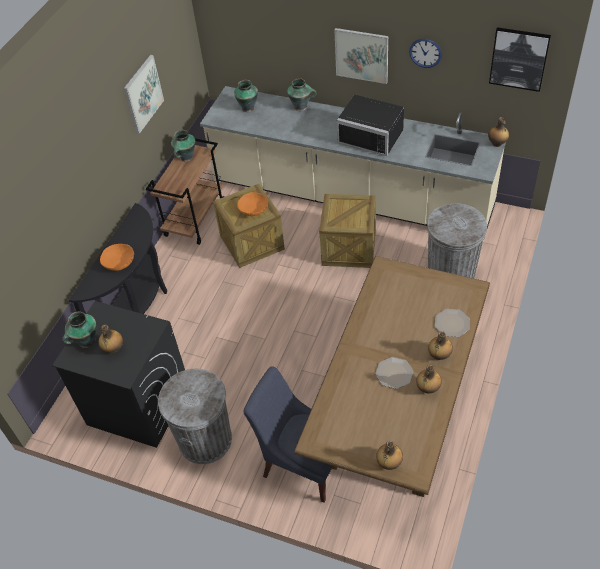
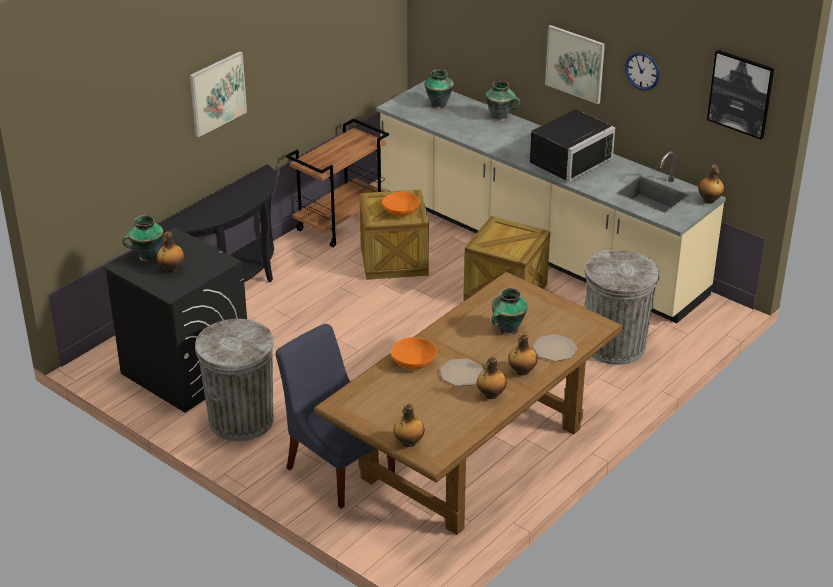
camera: 15 degrees right, 15 degrees down
(119, 262) = (221, 210): orange bowl -> orange bowl (414, 362)
(143, 94) = (312, 45): picture -> picture (217, 93)
(186, 158) = (347, 141): vase -> vase (507, 330)
(372, 135) = (566, 160): black microwave -> black microwave turned 90 degrees counterclockwise

